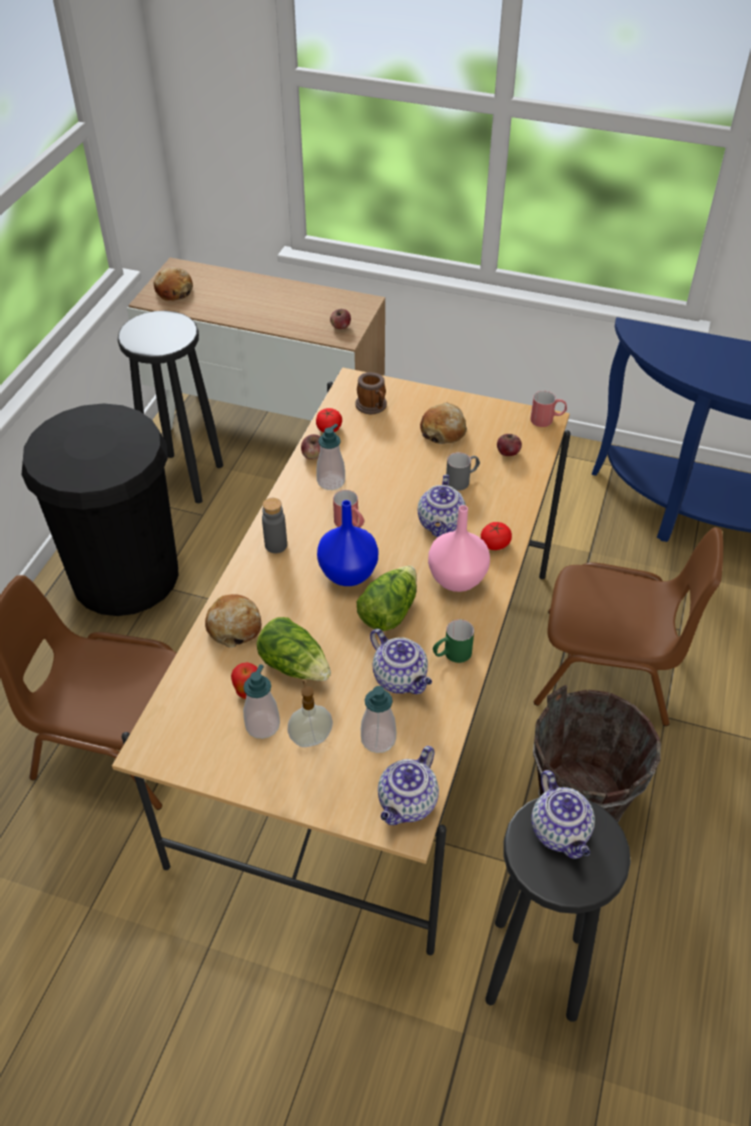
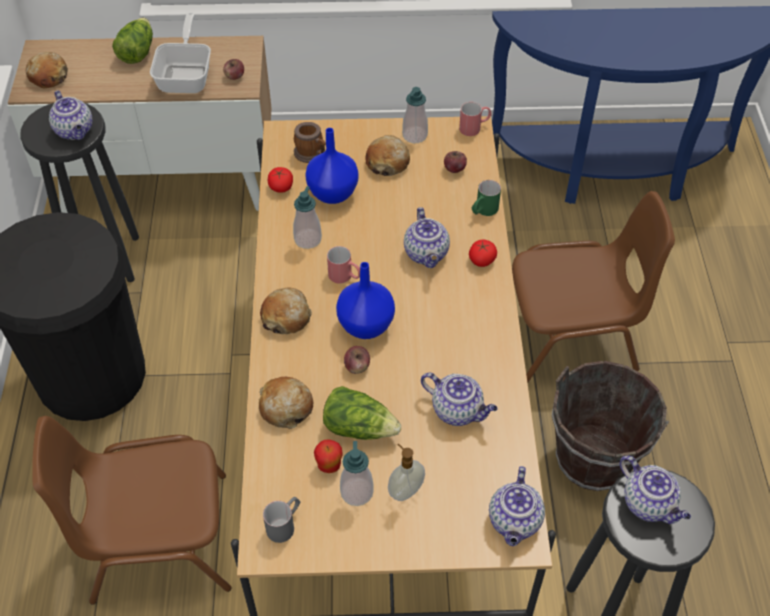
camera: 20 degrees left, 5 degrees up
(167, 338) = (75, 131): none -> teapot
(276, 545) = (286, 317): grey bottle -> bread
(296, 316) = (187, 75): none -> frying pan
(313, 455) = (279, 217): apple -> apple (357, 367)
(376, 447) = (333, 194): none -> blue vase
(378, 739) = (464, 472): soap dispenser -> soap dispenser (414, 135)
(388, 611) = (418, 350): lettuce -> lettuce (137, 52)
(451, 655) = (491, 375): green mug -> green mug (483, 211)
(456, 578) = (463, 302): pink vase -> none
(462, 480) = (426, 206): grey mug -> grey mug (285, 524)

